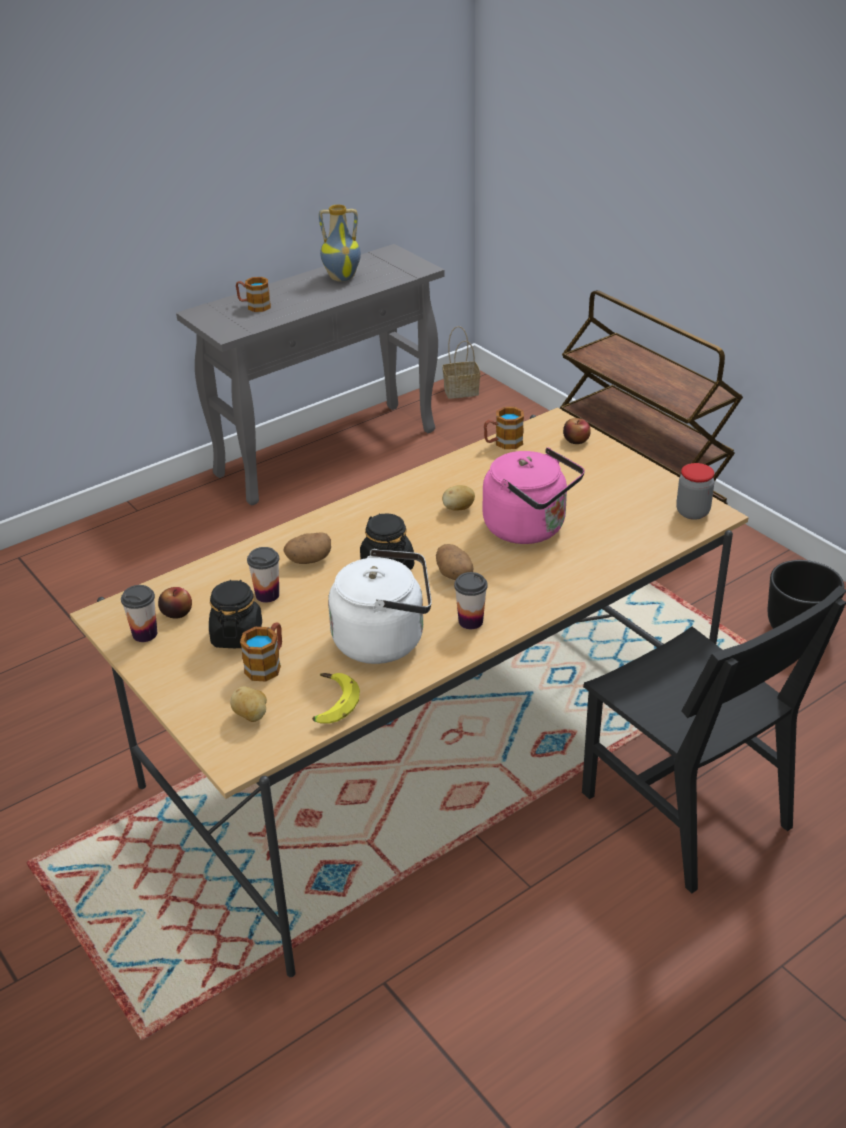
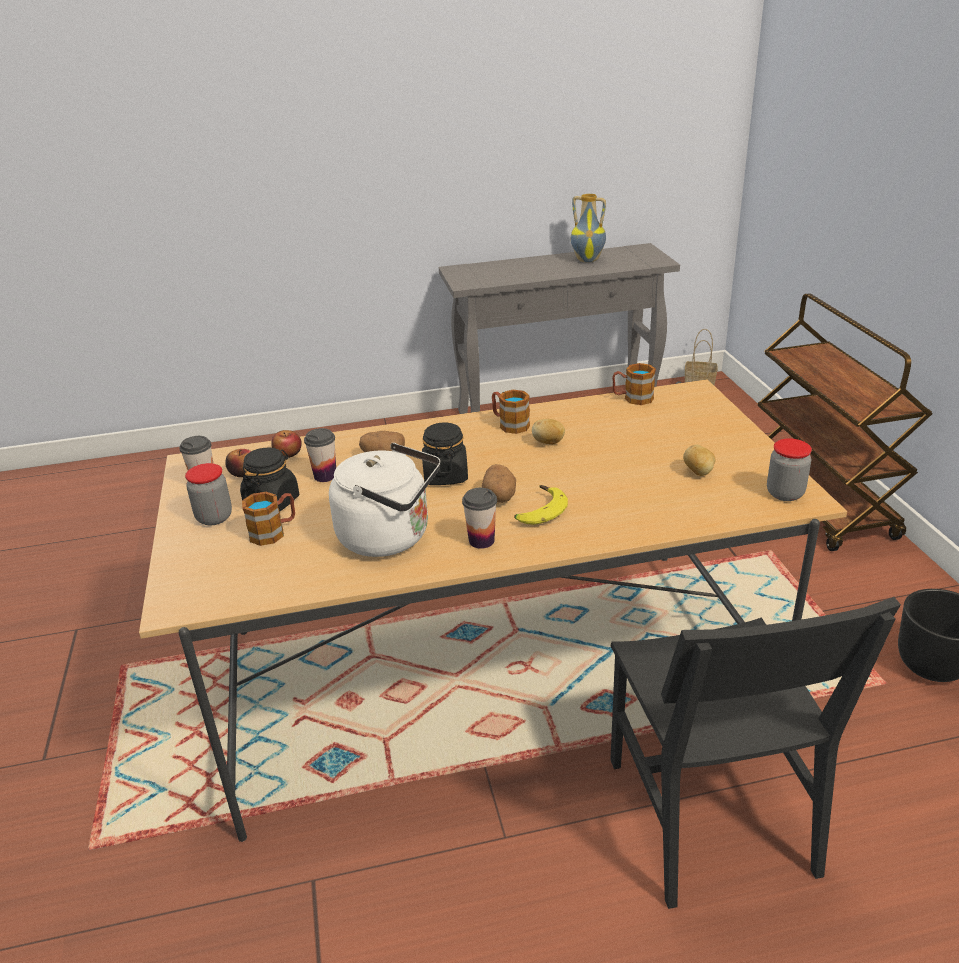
camera: 25 degrees right, 5 degrees down
(191, 666) = (214, 517): none -> jar
(251, 716) = (221, 571): potato -> potato (698, 472)
(254, 306) = (501, 270): mug -> mug (509, 424)
(330, 704) = (294, 580): banana -> banana (538, 511)
(529, 528) = (602, 473): pink kettle -> none
(576, 440) = (706, 408): apple -> apple (288, 454)

